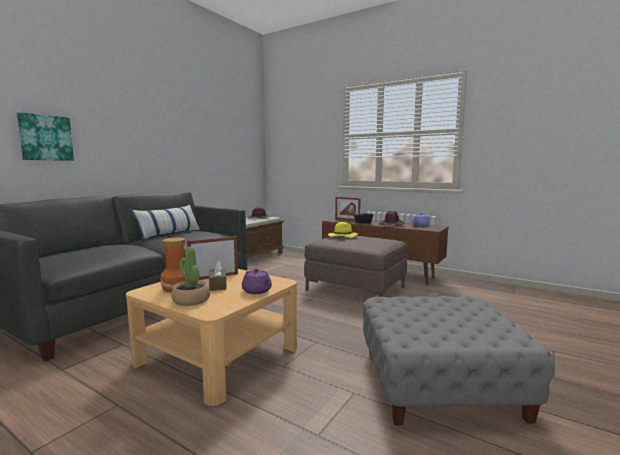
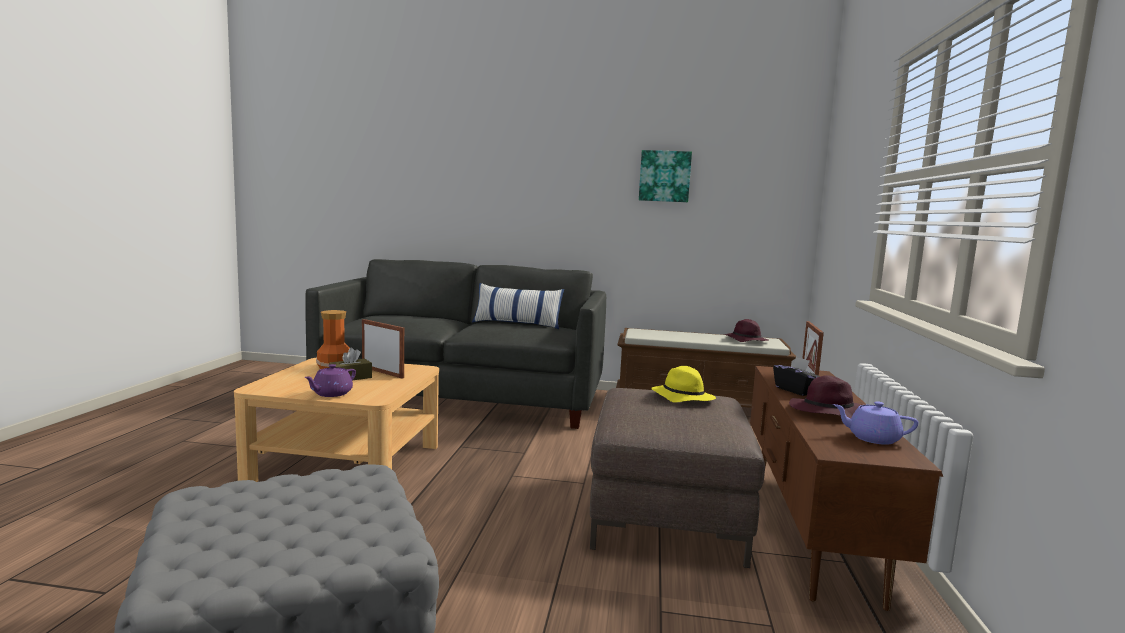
camera: 65 degrees right, 0 degrees up
(45, 138) = (442, 196): picture -> picture (664, 176)
(191, 300) = (294, 377): potted plant -> none

